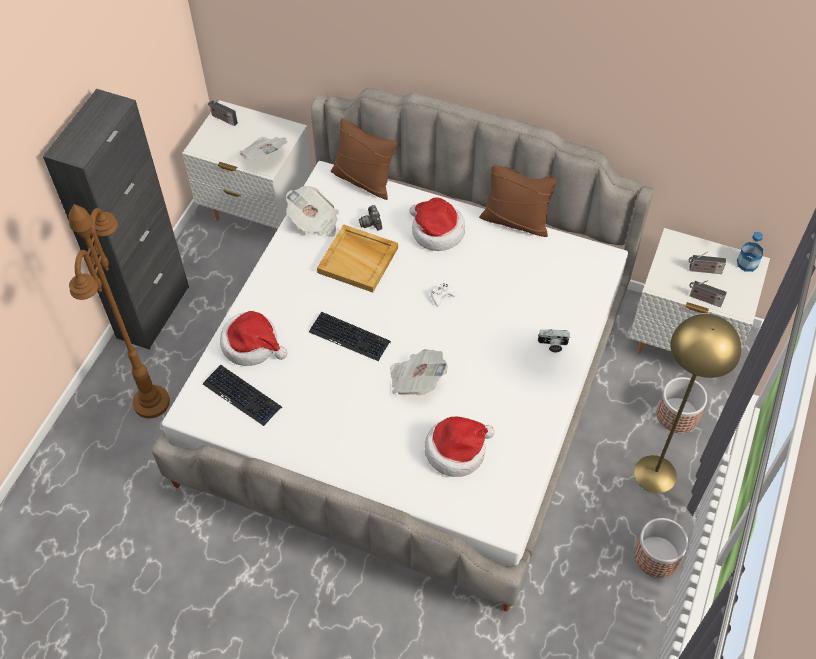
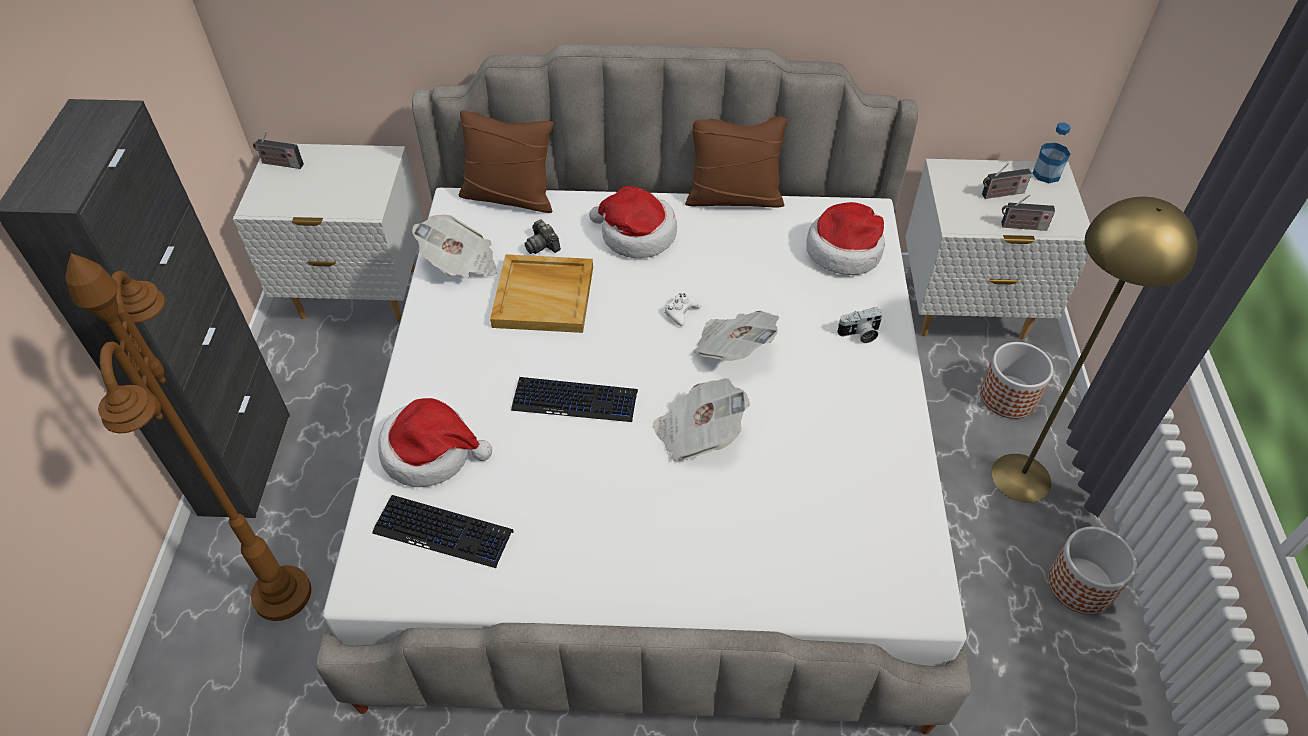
camera: 20 degrees left, 5 degrees down
(264, 156) = (358, 196): newspaper -> newspaper (733, 348)
(457, 450) = (802, 514): hat -> hat (845, 250)

